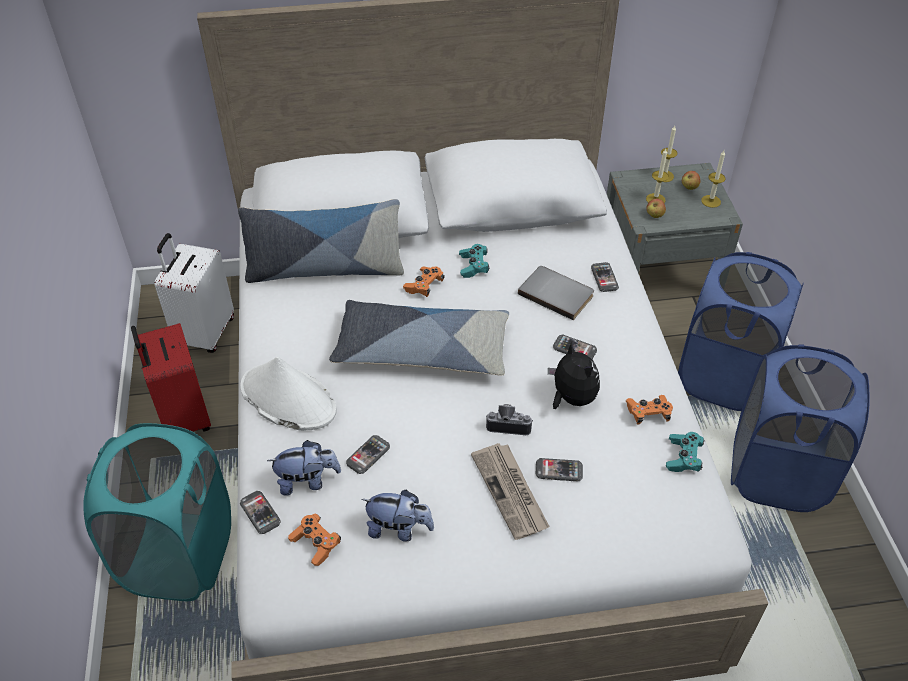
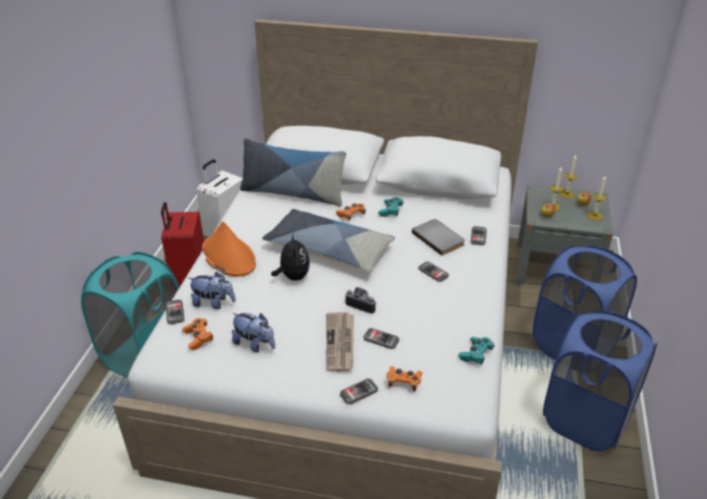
camera: 20 degrees right, 10 degrees down
(287, 398) = (228, 256): white hat -> orange hat
(368, 455) = (259, 299): phone -> phone (359, 392)
(571, 398) = (414, 300): plush toy -> plush toy (293, 276)
(648, 413) = (464, 322): orange game controller -> orange game controller (403, 382)

